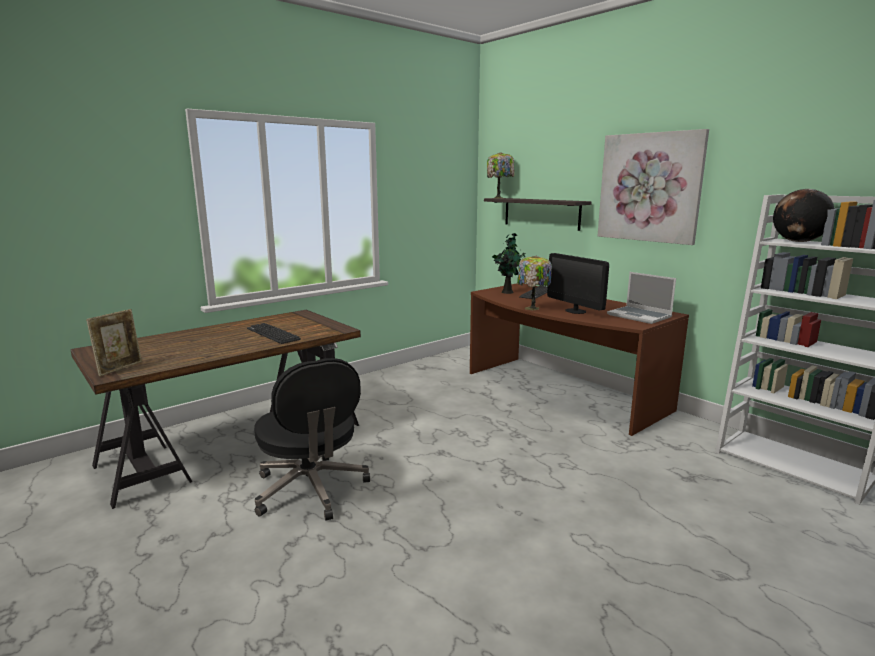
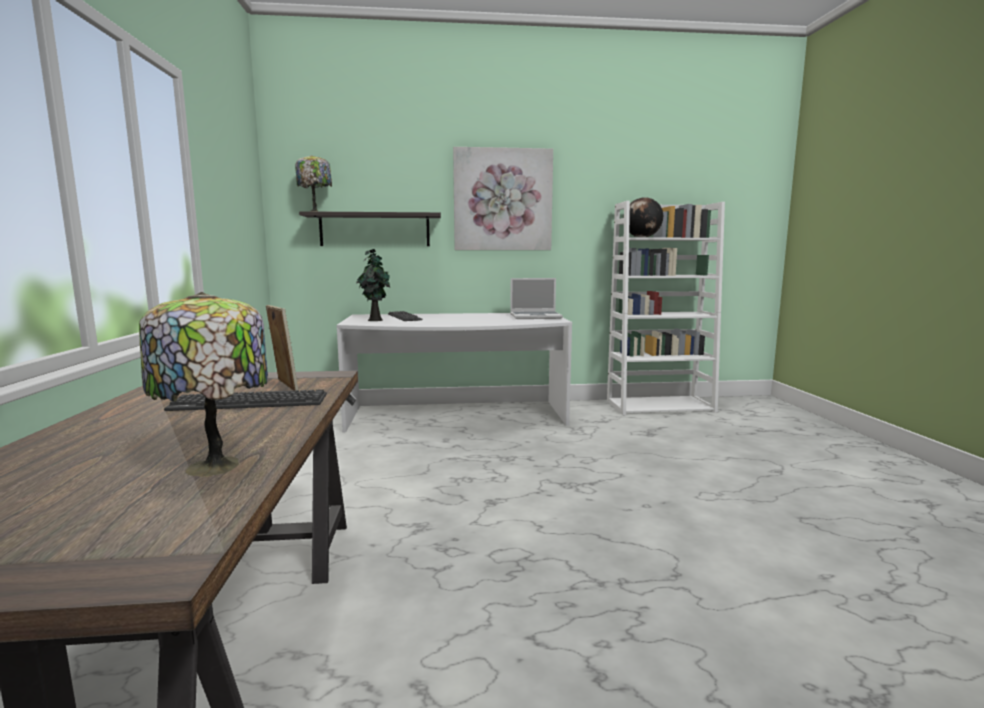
camera: 55 degrees left, 5 degrees down
(120, 368) = (116, 548): picture frame -> picture frame (284, 386)
(311, 490) = (471, 617): black office chair -> none
(532, 308) = (451, 325): table lamp -> table lamp (216, 467)
(560, 392) = (457, 417): brown desk -> white desk
(575, 311) = (487, 321): monitor -> none

